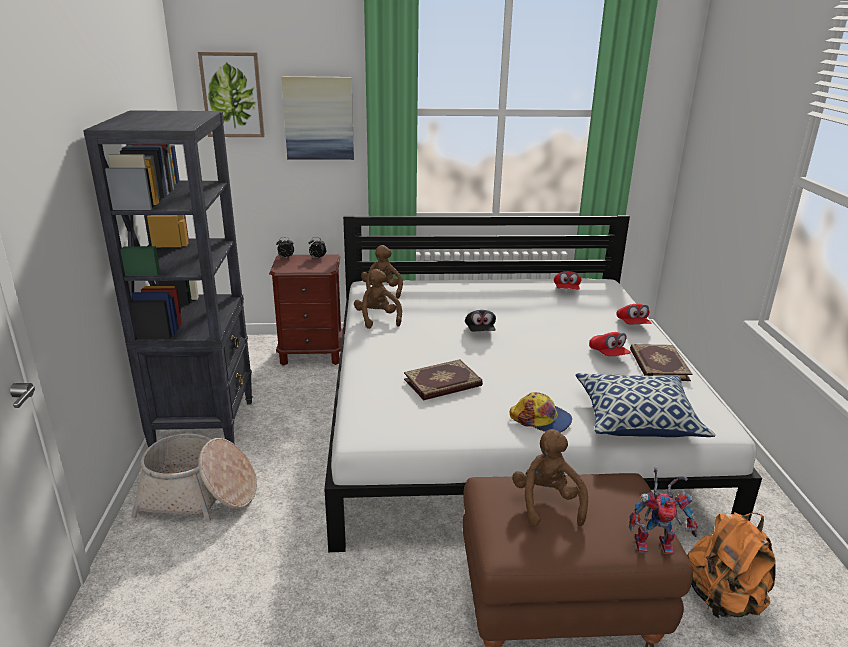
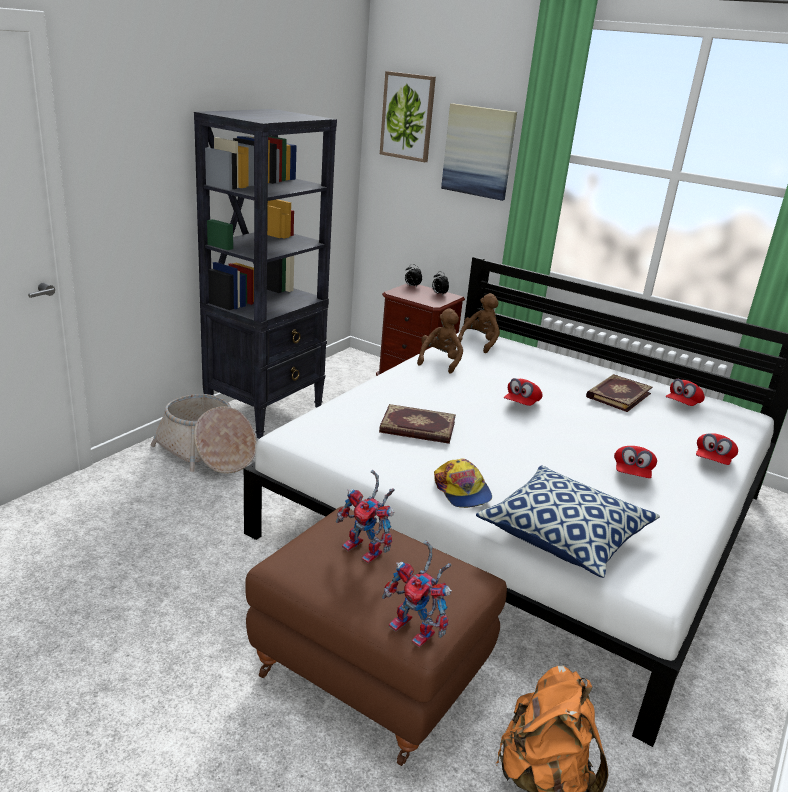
camera: 35 degrees right, 0 degrees up
(480, 331) = (521, 404): black cap -> red cap
(547, 503) = (367, 551): brown plush toy -> toy robot
(657, 365) = (677, 505): book -> book (617, 395)

